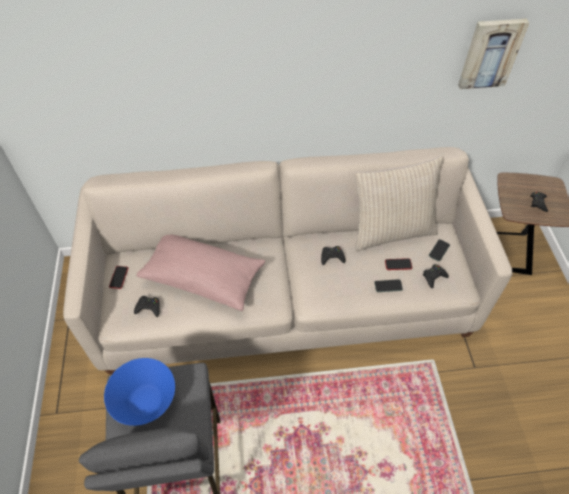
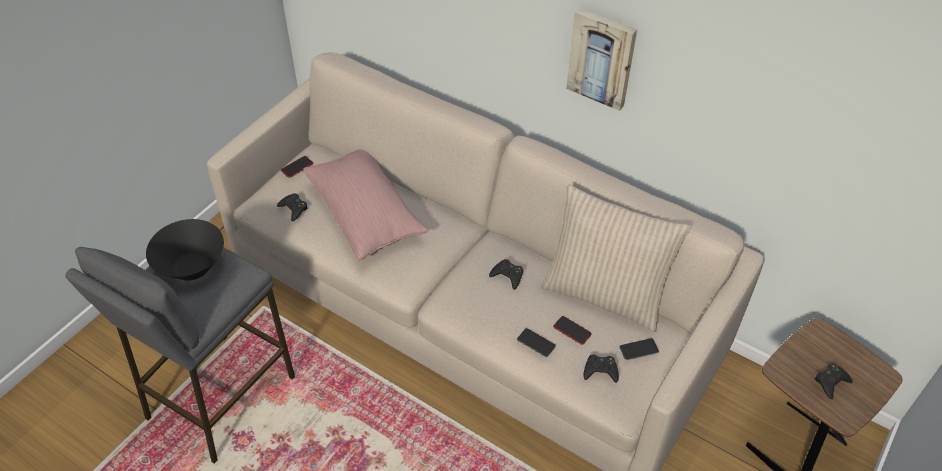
camera: 40 degrees right, 5 degrees down
(145, 401) = (192, 267): blue bowl -> black bowl
(490, 53) = (815, 125): picture -> picture (602, 58)

